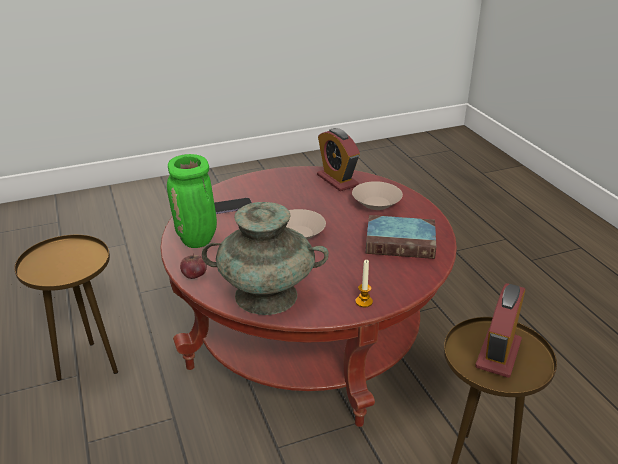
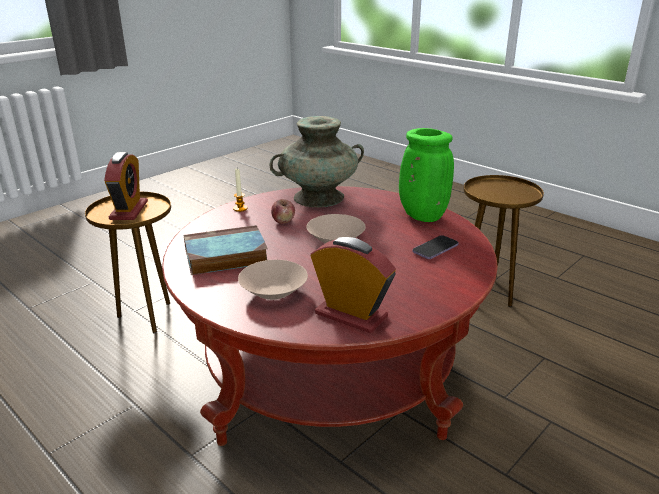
camera: 155 degrees right, 5 degrees down
(194, 275) = (387, 196): apple -> apple (283, 221)

